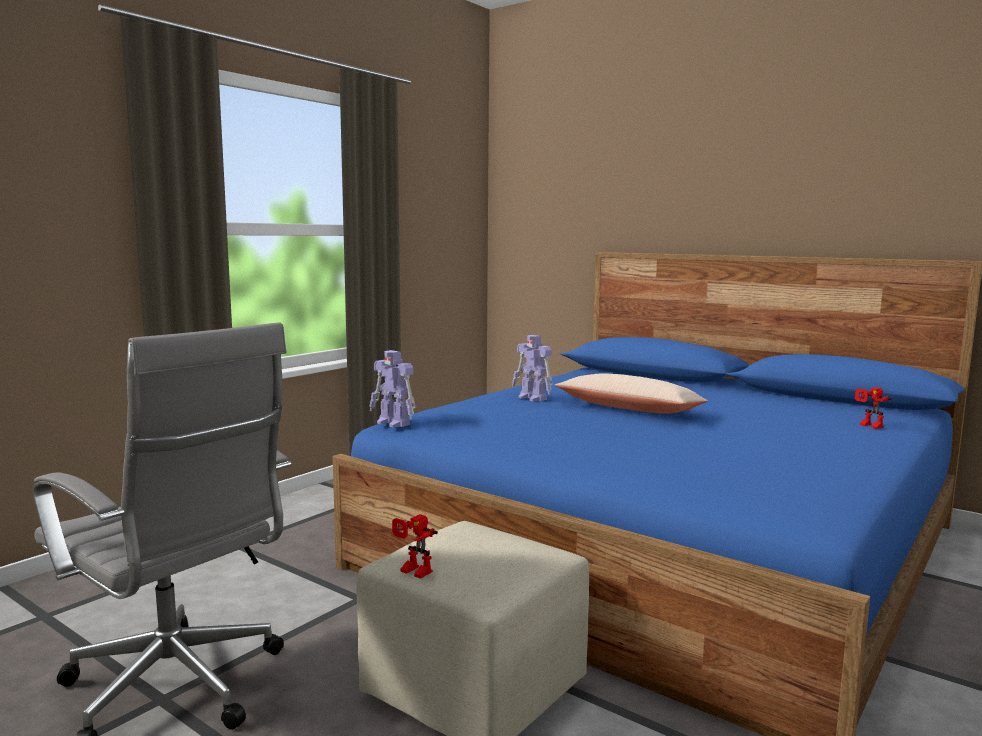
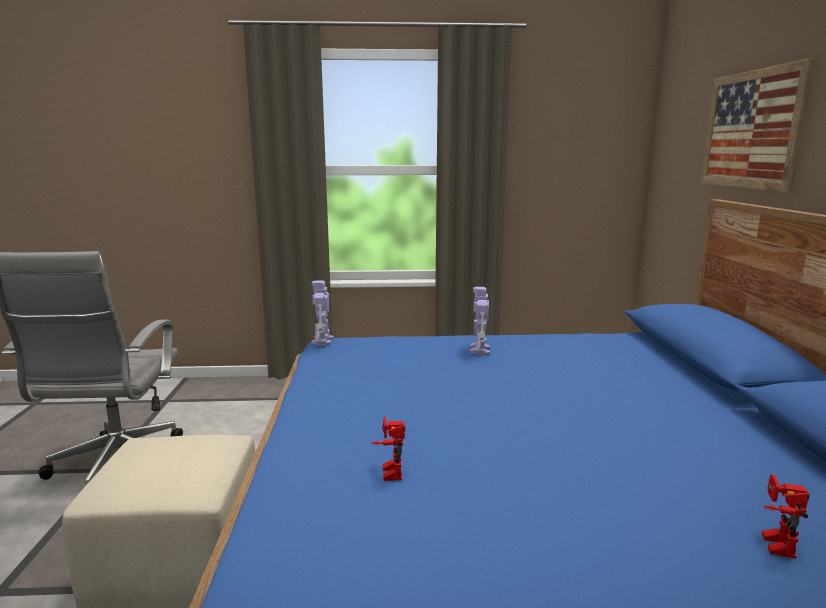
camera: 50 degrees right, 5 degrees up
(412, 572) = (119, 455): toy robot -> toy robot (388, 472)
(622, 196) = (751, 130): none -> picture
(629, 409) = (520, 390): beige pillow -> none

